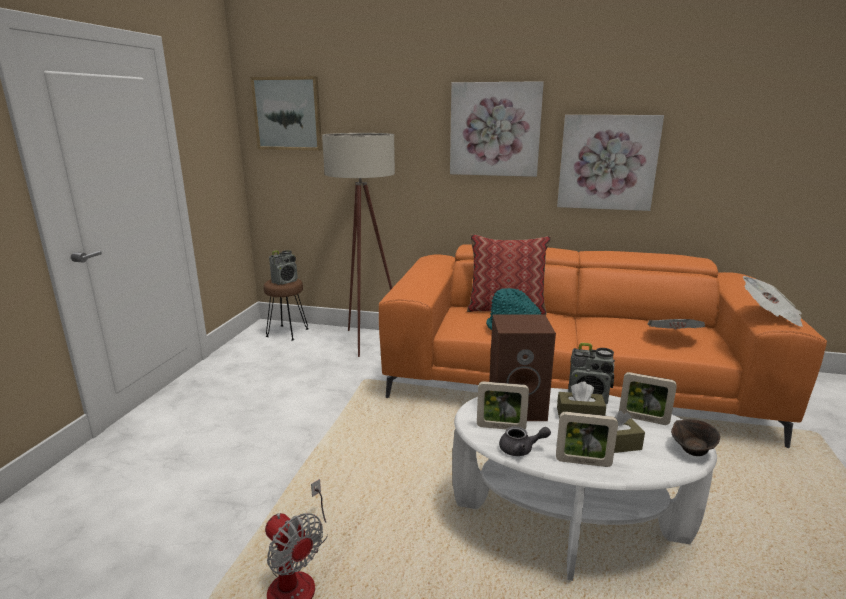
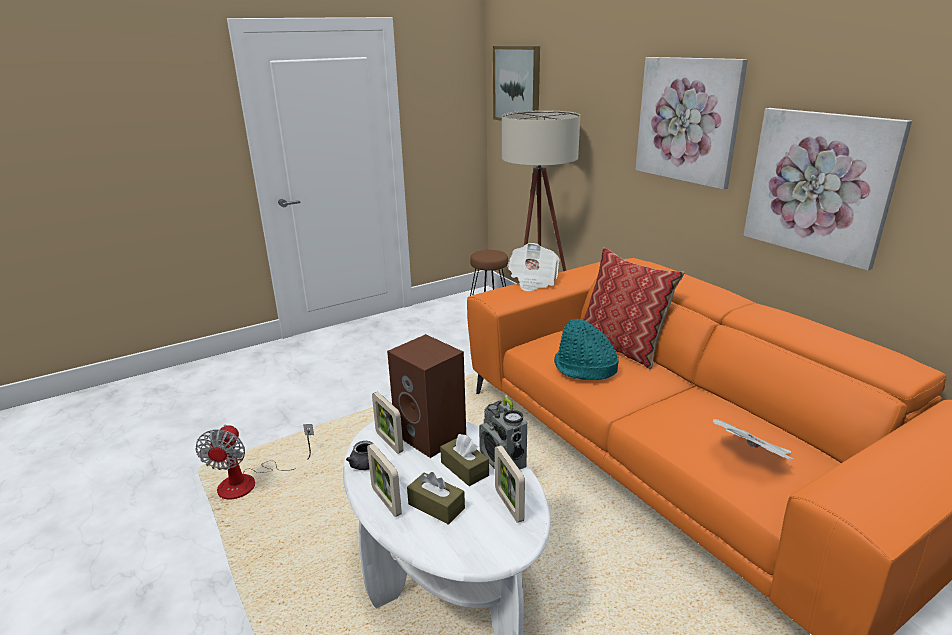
camera: 45 degrees right, 5 degrees up
(285, 281) = (489, 255): radio -> none
(692, 451) = (486, 555): brown bowl -> none
(770, 316) = (859, 484): newspaper -> newspaper (533, 281)

